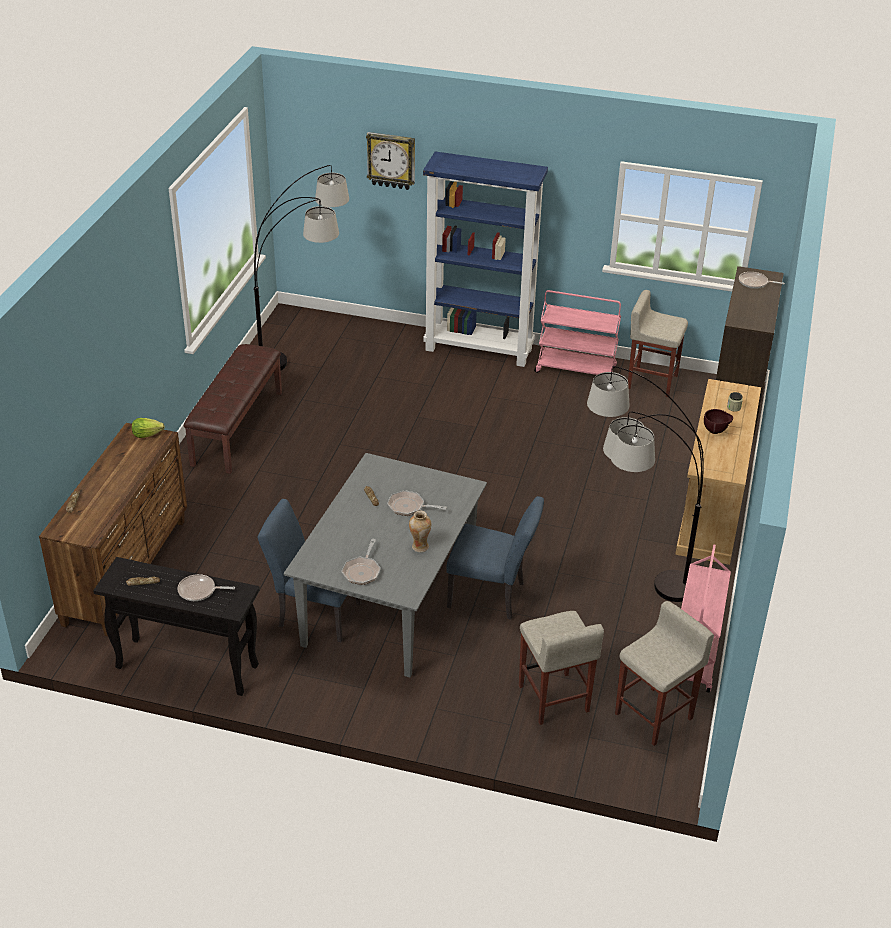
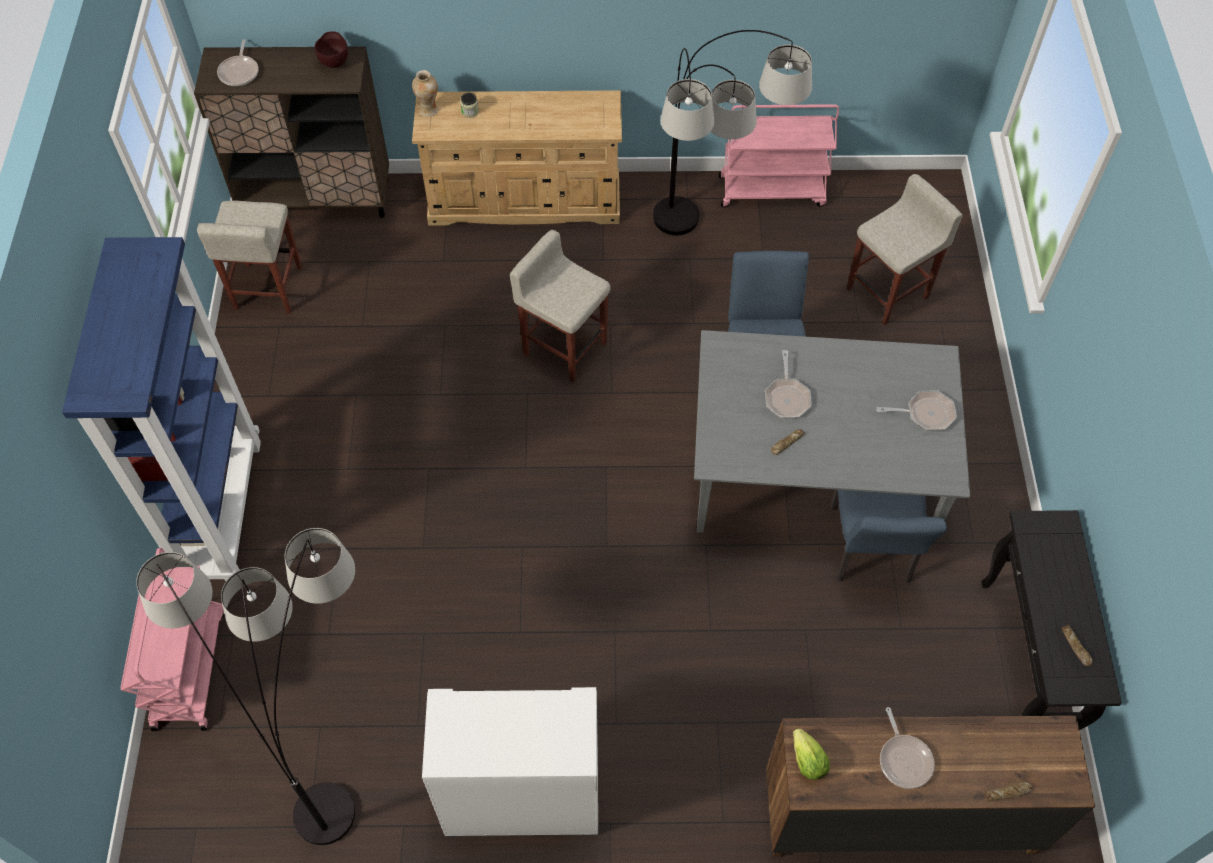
camera: 105 degrees left, 20 degrees up
(199, 591) = (1054, 574): frying pan -> frying pan (904, 759)
(236, 428) = (521, 797): brown bench -> white cabinet
(391, 160) = (44, 511): wall clock -> none
(420, 547) = (854, 367): vase -> vase (428, 110)
(576, 369) = (255, 377): pink cart -> pink cart (189, 667)
(655, 715) = (869, 211): beige stool -> beige stool (564, 348)
(716, 431) = (527, 122): brown bowl -> brown bowl (335, 62)

